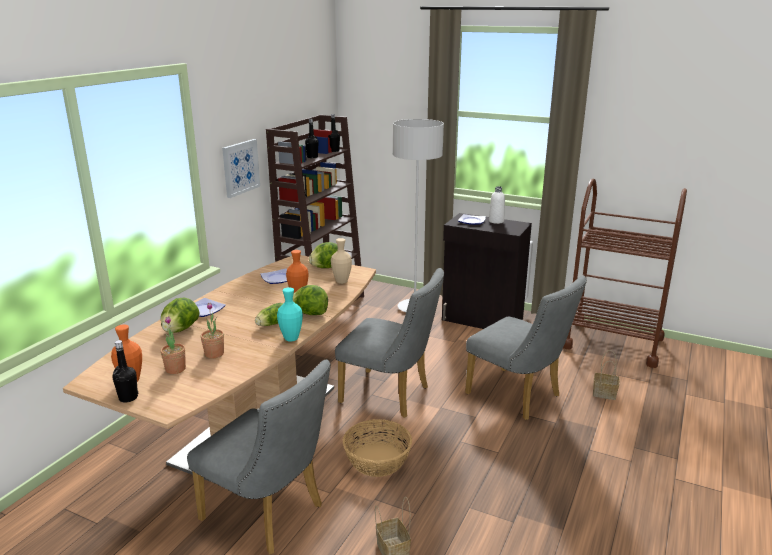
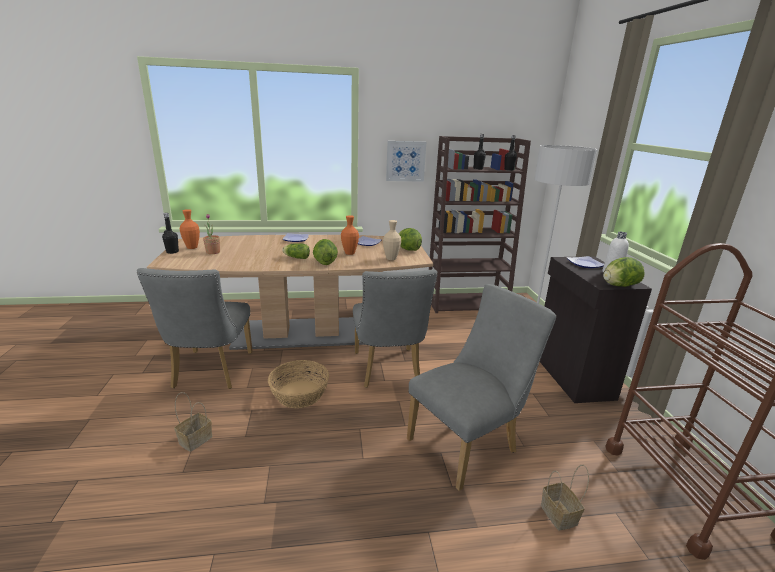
camera: 55 degrees right, 0 degrees up
(180, 330) = (264, 241): lettuce -> lettuce (619, 286)
(214, 354) = (239, 255): potted plant -> none
(291, 338) = (280, 267): turquoise vase -> none
(519, 397) = (468, 443): grey chair -> grey chair turned 135 degrees counterclockwise

